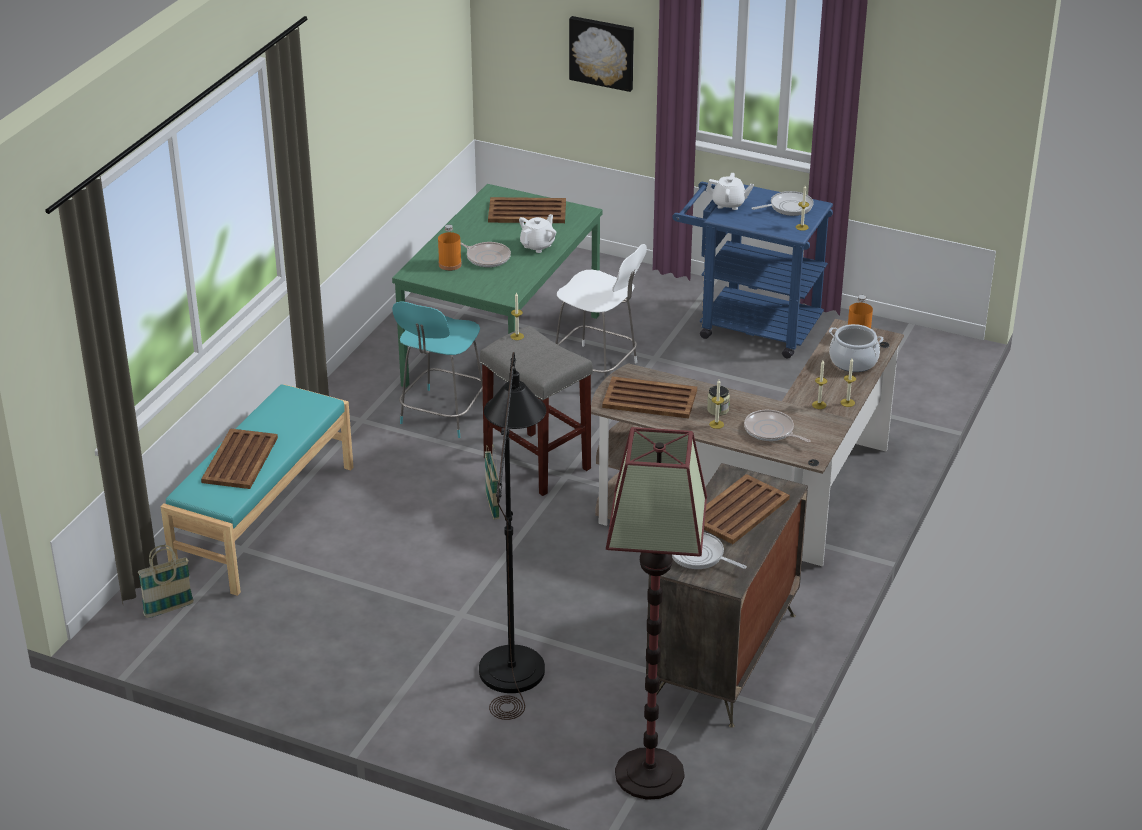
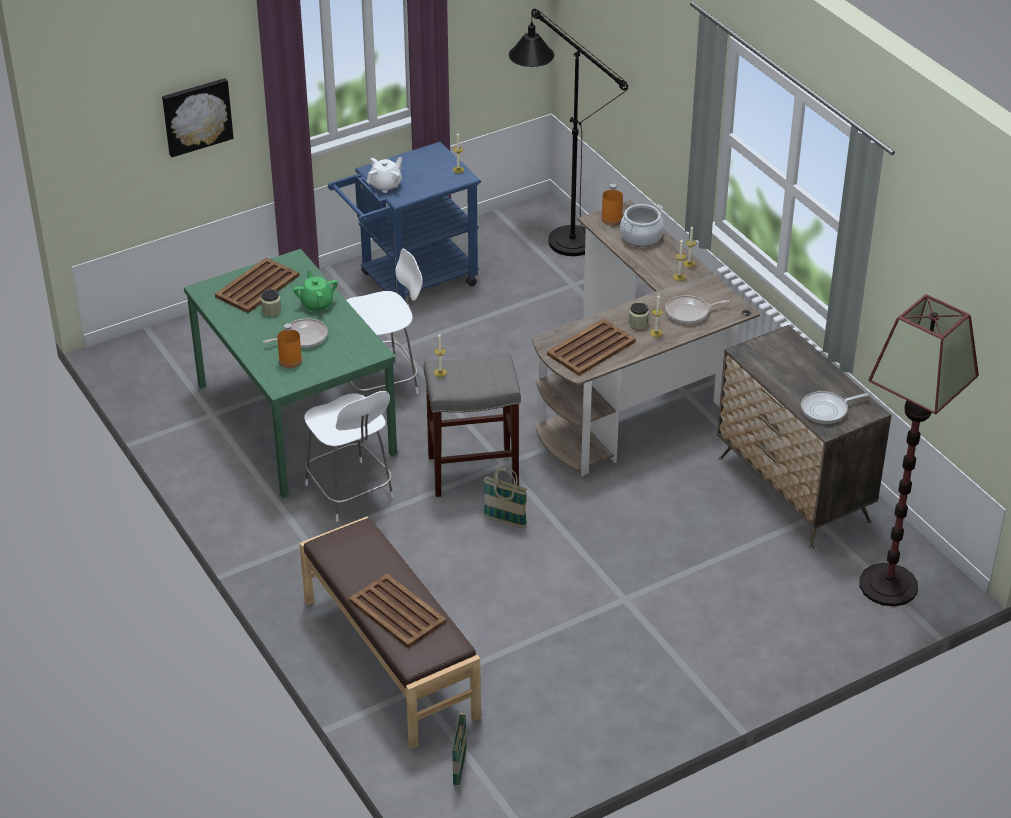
camera: 55 degrees left, 5 degrees up
(263, 519) = (389, 659): turquoise bench -> brown bench
(441, 415) = (351, 493): turquoise chair -> white chair
(504, 230) = (271, 310): none -> jar
(514, 657) = (702, 594): black floor lamp -> black floor lamp (561, 236)
(537, 245) = (317, 304): white teapot -> green teapot
(738, 511) = (790, 368): brown tray -> none
(788, 207) = (422, 162): frying pan -> none

